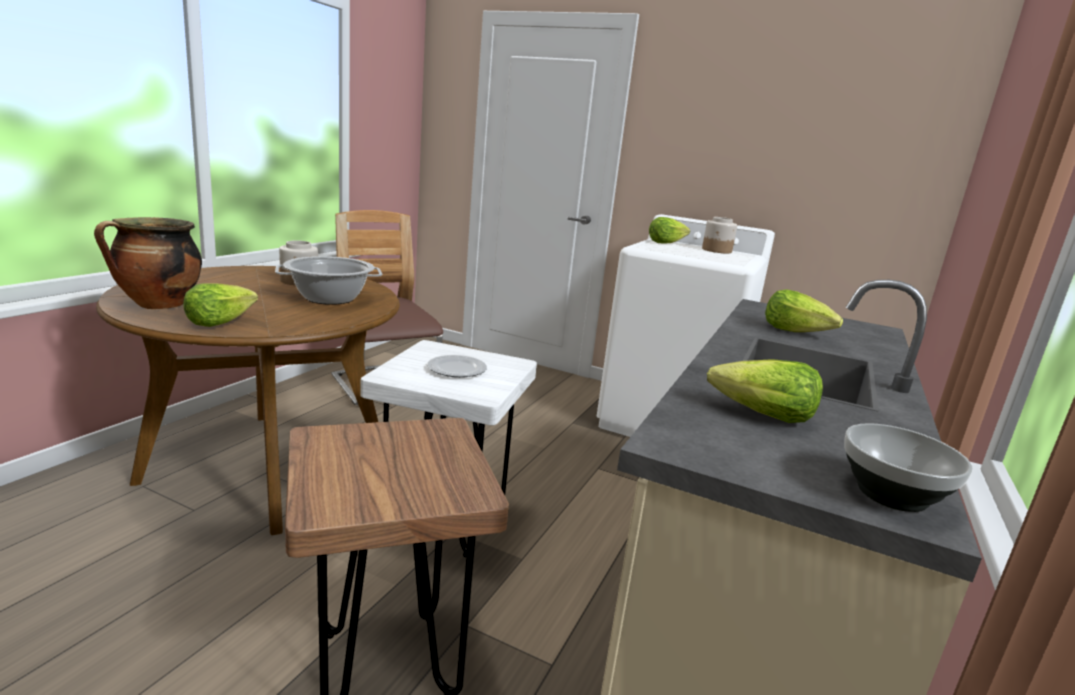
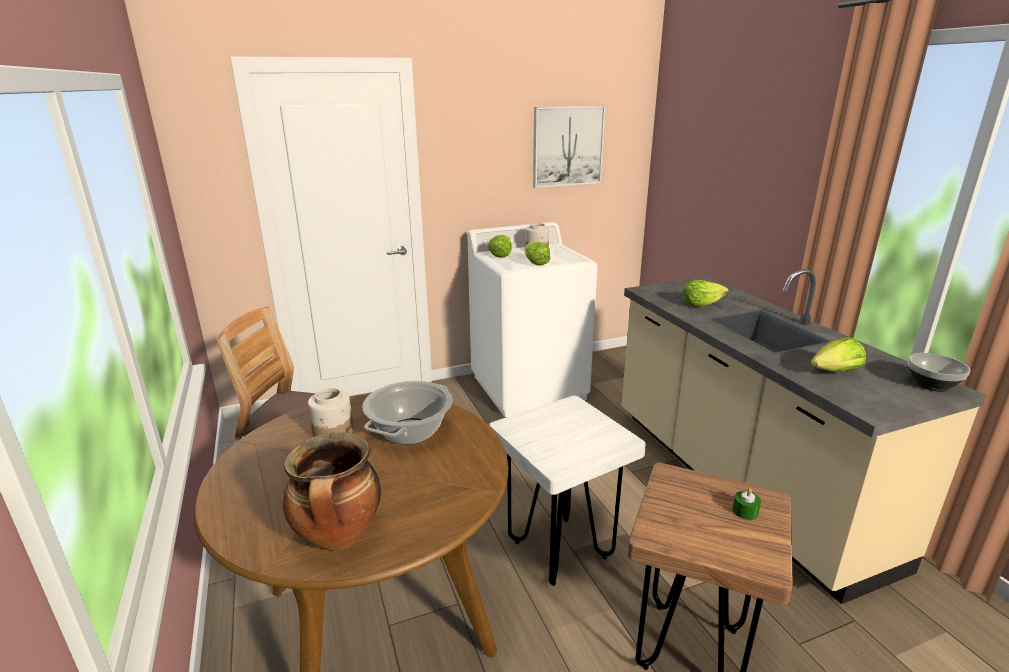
camera: 45 degrees left, 5 degrees up
(219, 322) = (433, 510): lettuce -> lettuce (535, 263)
(425, 481) = (745, 511): none -> green candle
(457, 369) = (567, 432): plate -> none
(819, 135) = (567, 146): none -> picture

